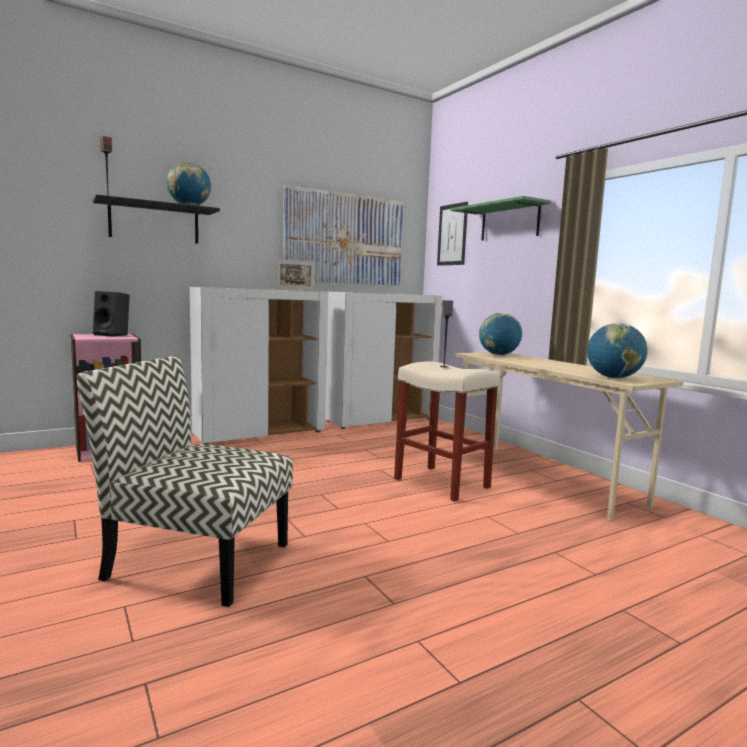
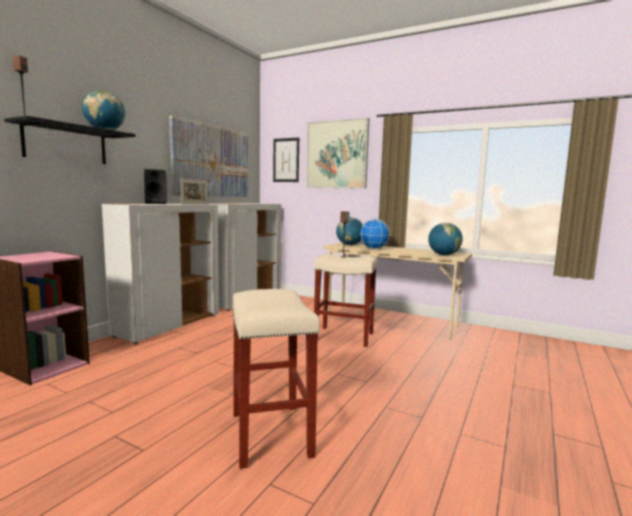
camera: 30 degrees left, 0 degrees up
(113, 335) = (41, 254): black speaker -> black speaker (157, 203)
(196, 560) = (269, 433): chair -> beige stool
(509, 222) = (336, 154): green shelf -> picture
(520, 361) = (373, 248): none -> globe

